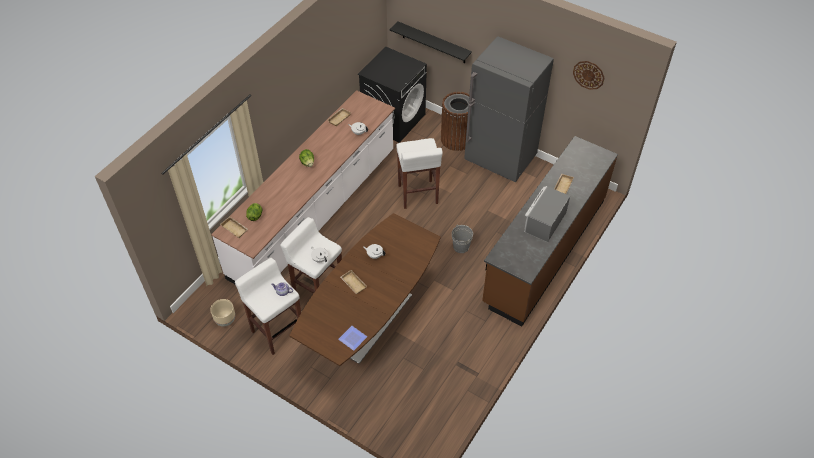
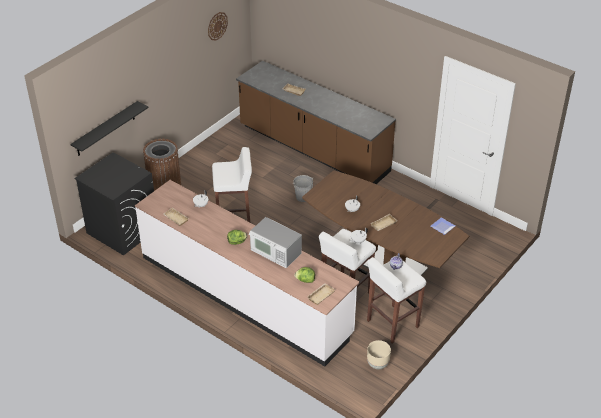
camera: 85 degrees left, 10 degrees down
(500, 160) = (201, 163): grey fridge -> none
(544, 221) = (332, 105): microwave -> microwave (275, 252)

